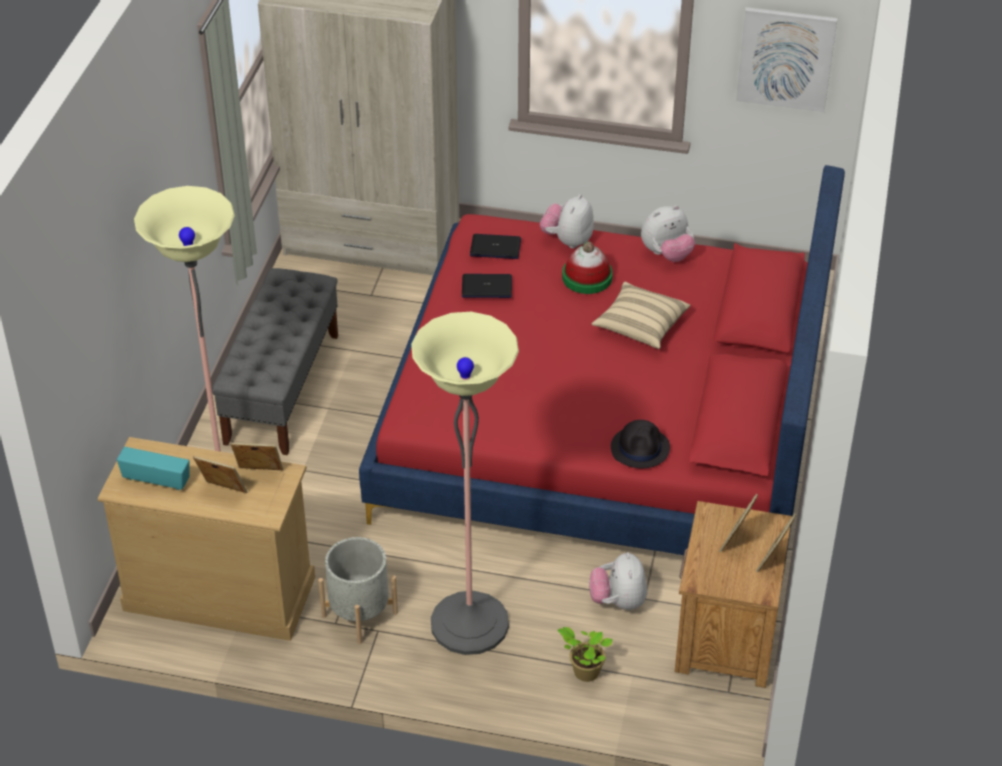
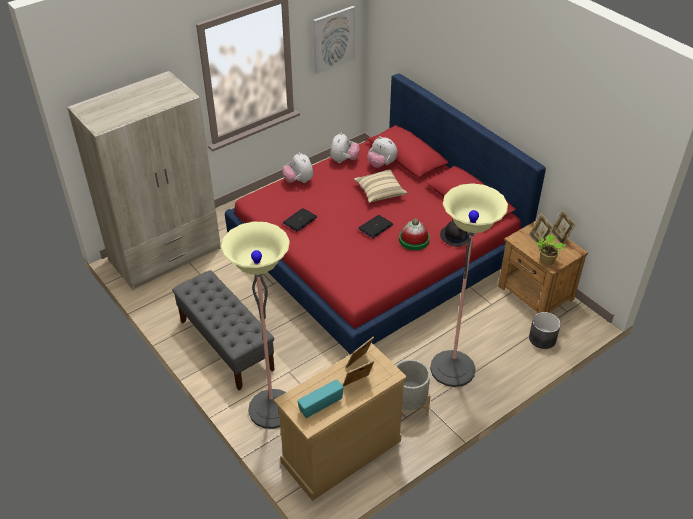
camera: 50 degrees left, 0 degrees up
(495, 247) = (277, 203): laptop -> laptop (375, 227)
(584, 672) = (516, 348): potted plant -> potted plant (546, 261)
(587, 277) = (331, 189): hat -> hat (414, 240)
(618, 601) = (485, 313): plush toy -> plush toy (381, 164)
(636, 691) = (542, 339): none -> grey planter

